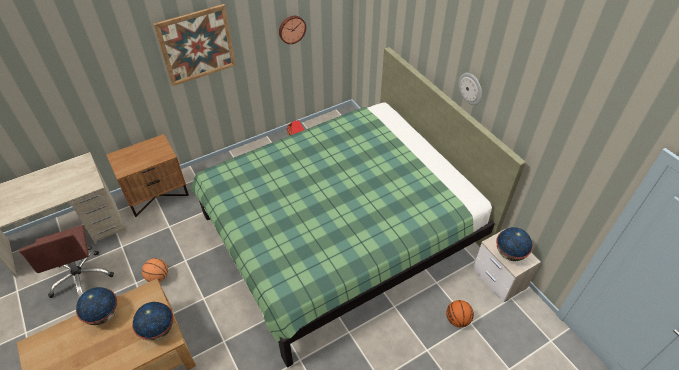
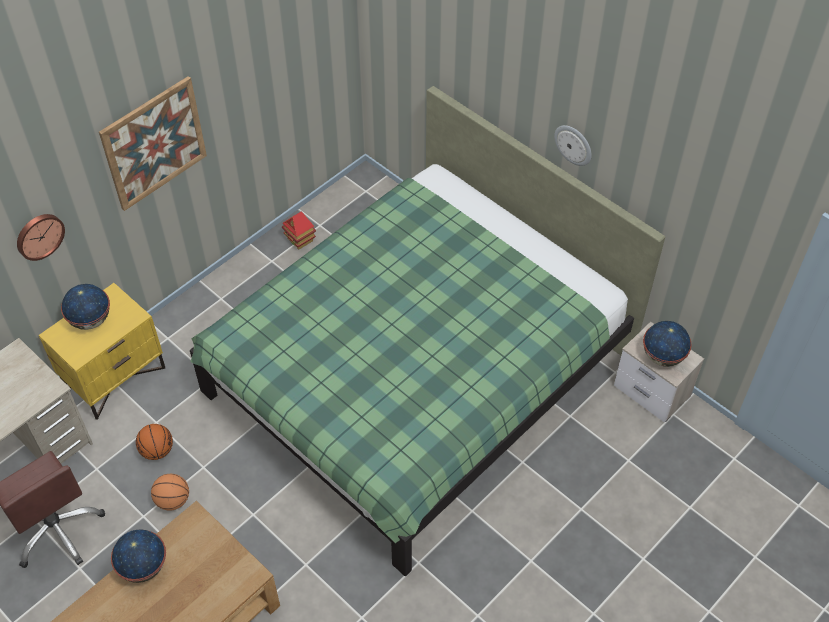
camera: 15 degrees left, 5 degrees up
(157, 194) = (115, 377): brown nightstand -> yellow nightstand
(157, 330) = (229, 567): globe -> globe (90, 320)
(291, 29) = (278, 81): wall clock -> wall clock (39, 235)
(457, 320) = (610, 460): basketball -> basketball (157, 450)

